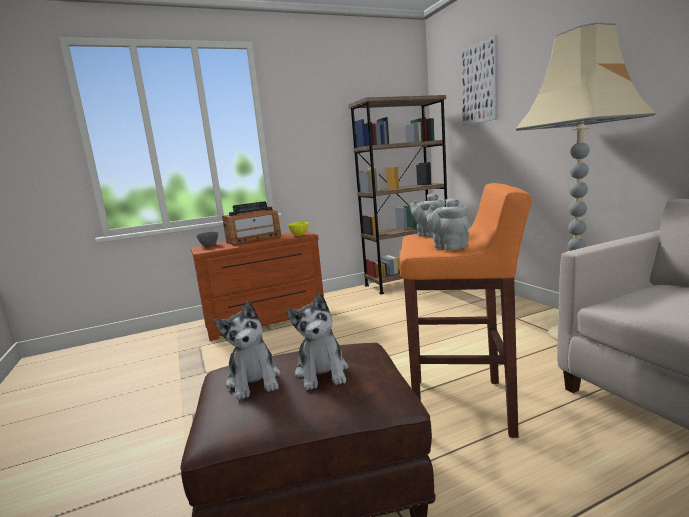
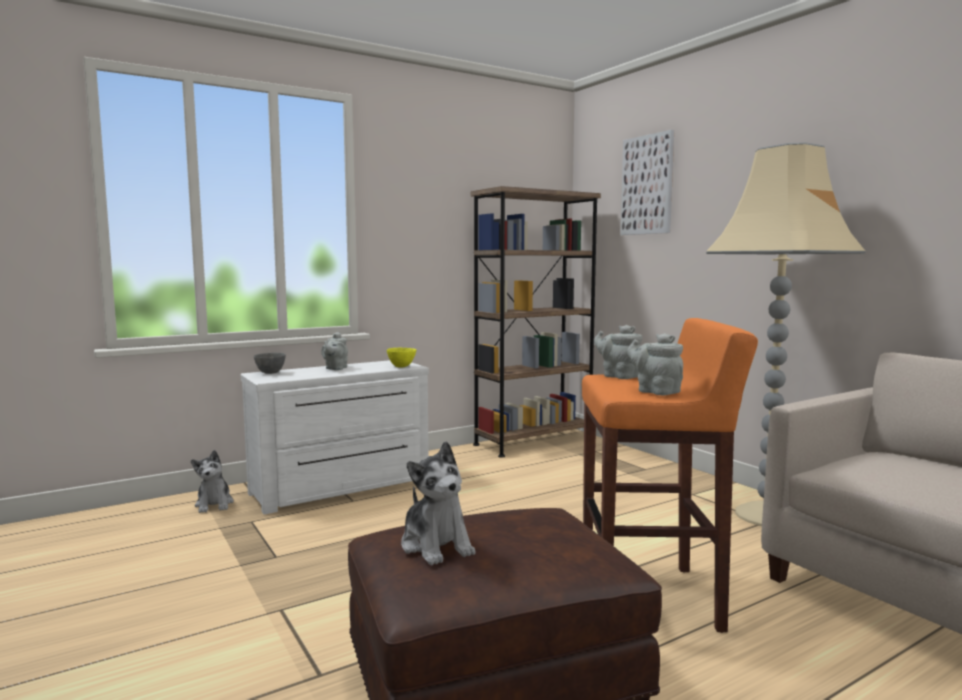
camera: 10 degrees left, 5 degrees down
(254, 240) = (335, 368): radio -> grey teapot
(266, 320) = (342, 488): brown dresser -> white dresser
(322, 372) = (520, 536): plush toy -> plush toy (214, 504)

